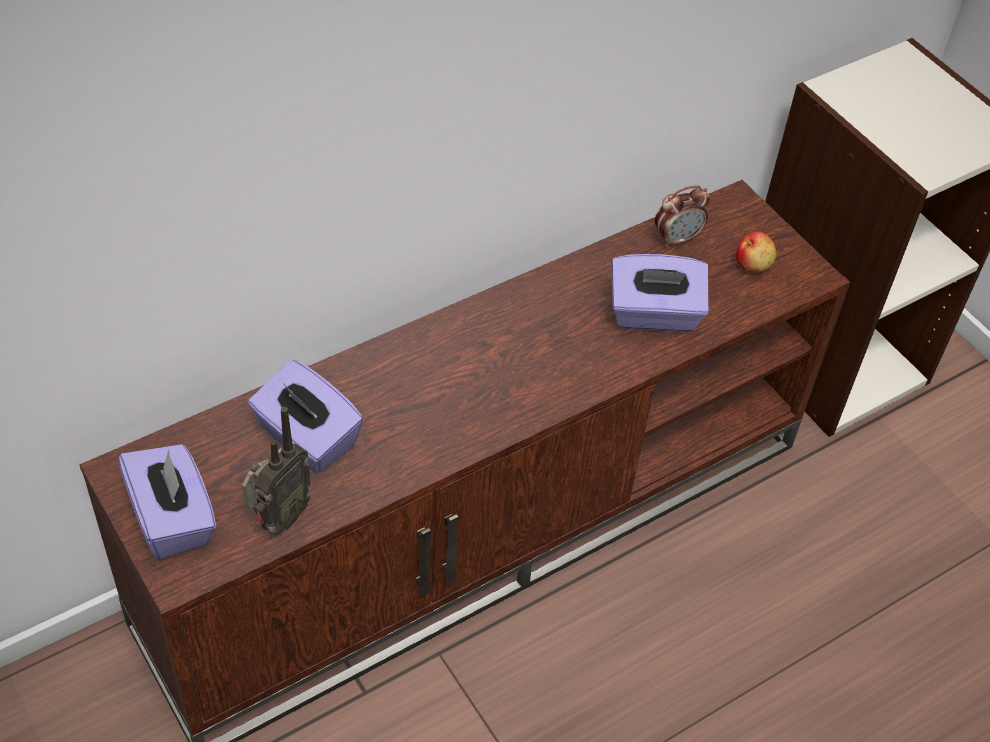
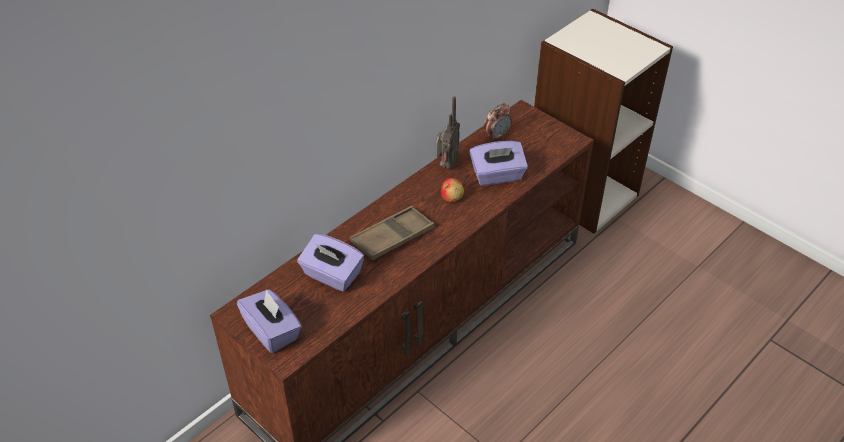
camera: 10 degrees left, 5 degrees down
(278, 520) = (330, 319): radio -> radio (446, 165)
(434, 391) = (392, 237): none -> brown tray
(753, 264) = (540, 140): apple -> apple (452, 197)

